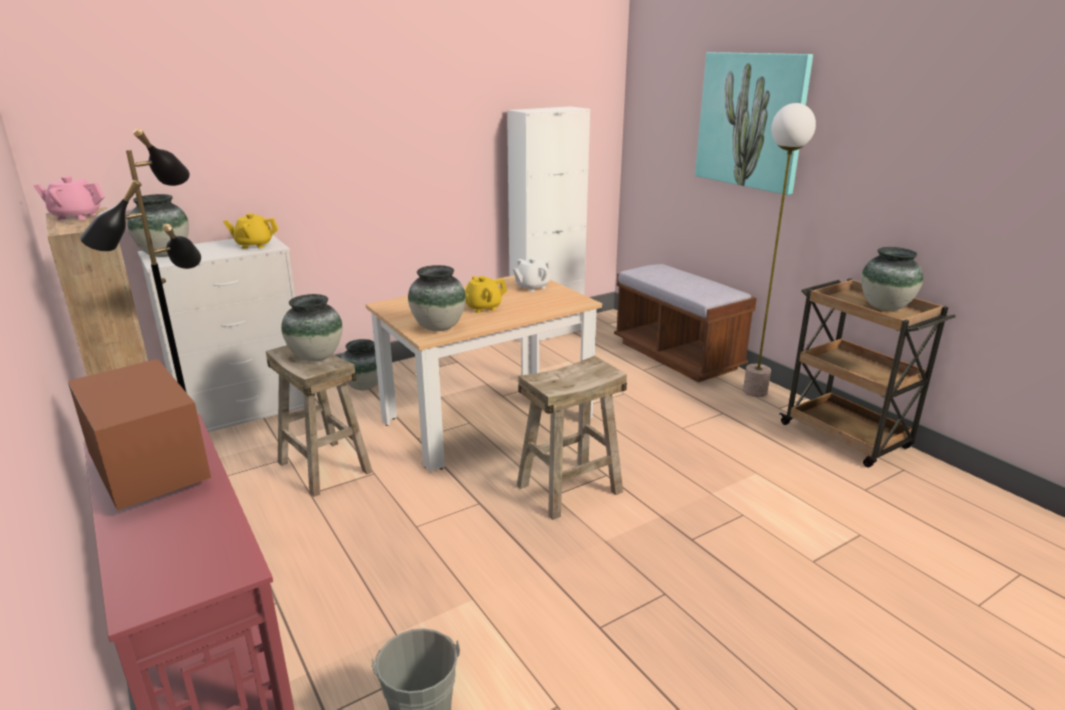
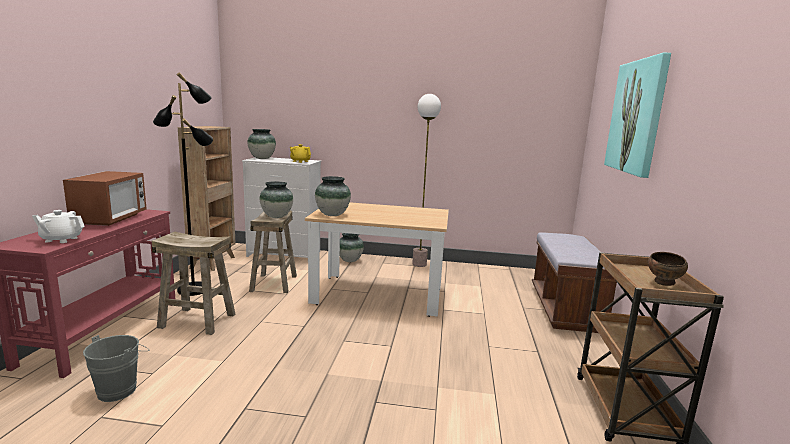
camera: 40 degrees right, 10 degrees down
(76, 216) = (209, 126): pink teapot -> none
(482, 308) = (375, 214): yellow teapot -> none
(532, 287) = (426, 214): white teapot -> white teapot (61, 239)
(547, 332) = (493, 269): white cabinet -> none
(569, 489) = (357, 342): beige stool -> beige stool (197, 321)
(755, 391) = (592, 351): floor lamp -> floor lamp (419, 264)
(885, 307) = (664, 284): vase -> brown bowl

